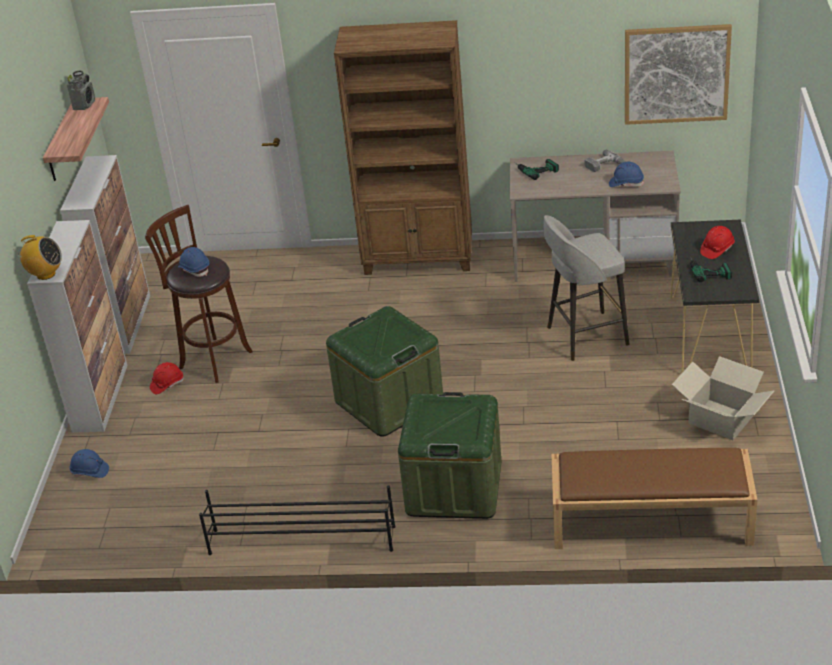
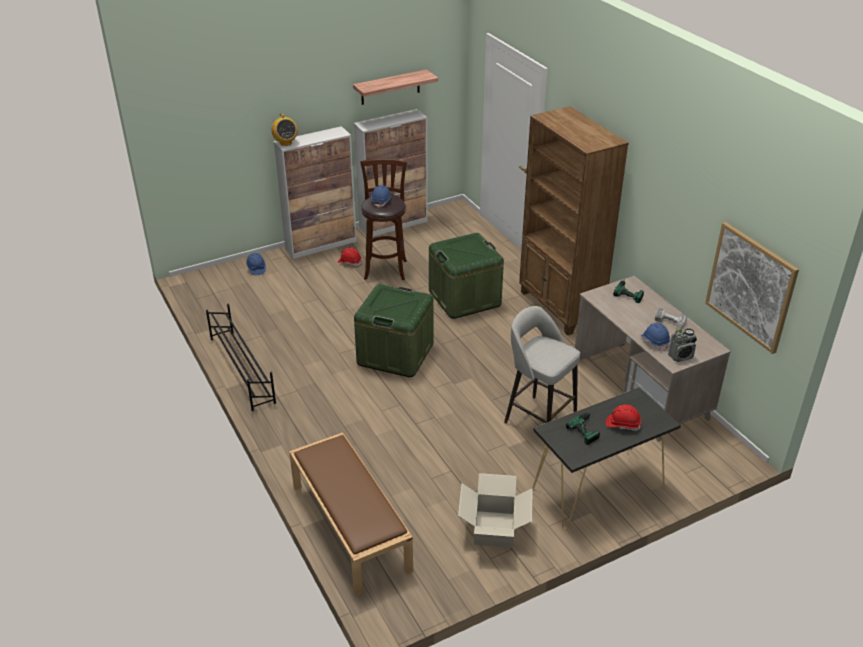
camera: 55 degrees right, 0 degrees up
(84, 104) = (422, 74): radio -> radio (681, 356)
(454, 488) = (327, 415): green storage box -> green storage box (464, 298)

